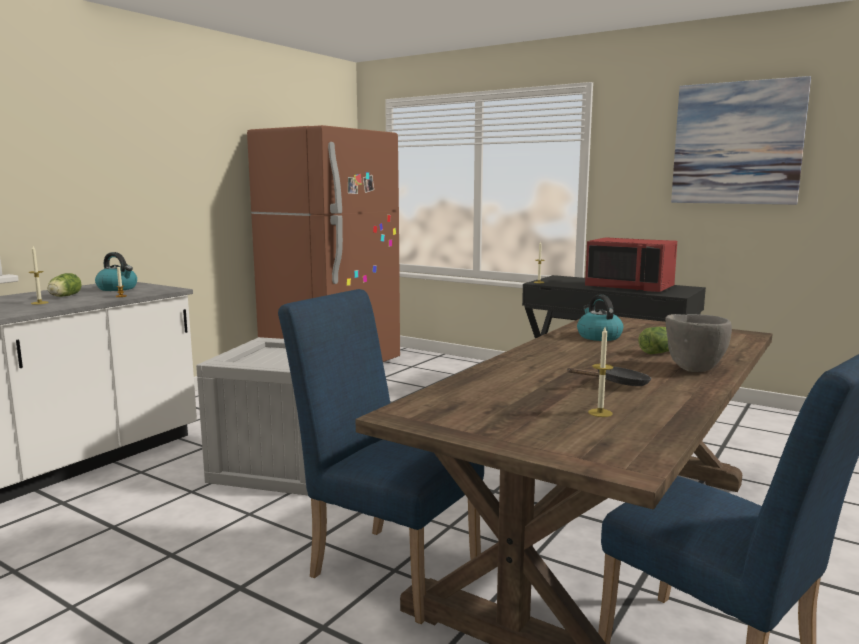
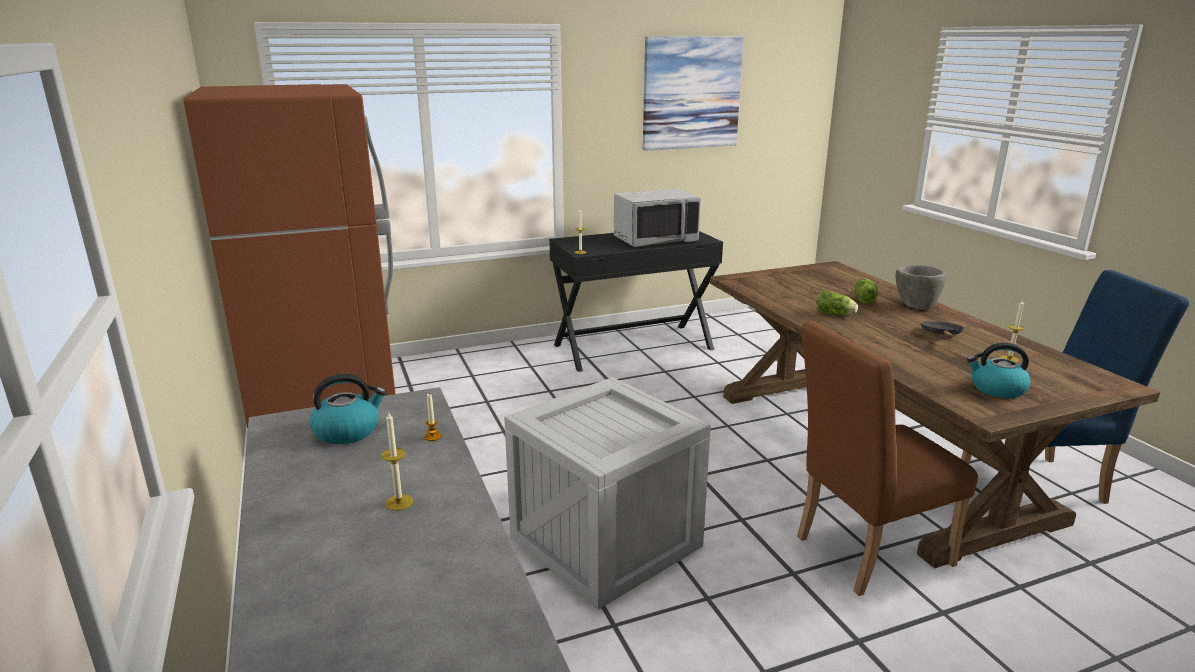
camera: 55 degrees left, 10 degrees up
(63, 296) = (361, 478): lettuce -> lettuce (836, 314)
(386, 566) = (863, 552): blue chair -> brown chair
(598, 336) = (798, 299): kettle -> kettle (996, 389)
(630, 287) = (655, 239): red microwave -> grey microwave

